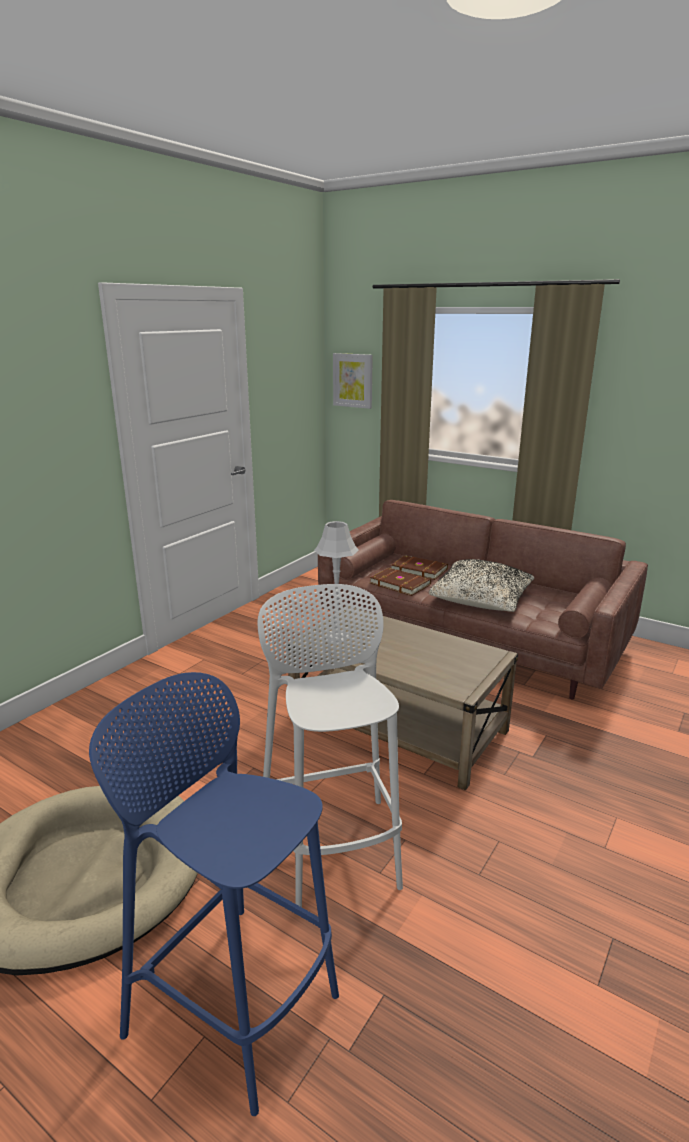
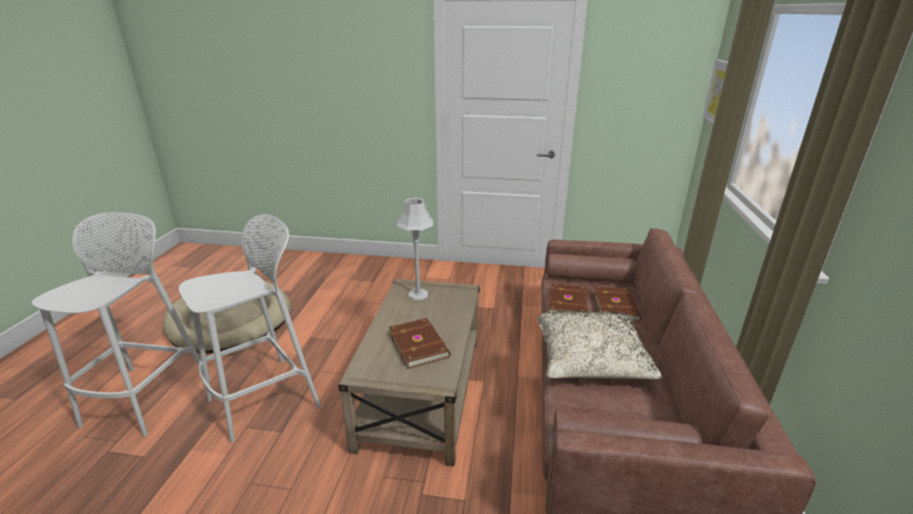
camera: 65 degrees right, 5 degrees up
(235, 1003) = (146, 398): blue stool -> white stool
(431, 653) = (419, 344): none -> brown book

